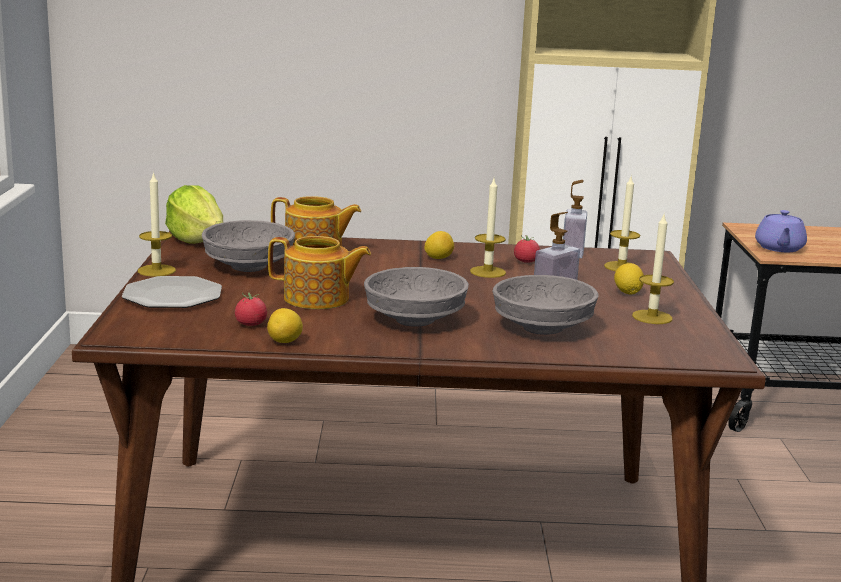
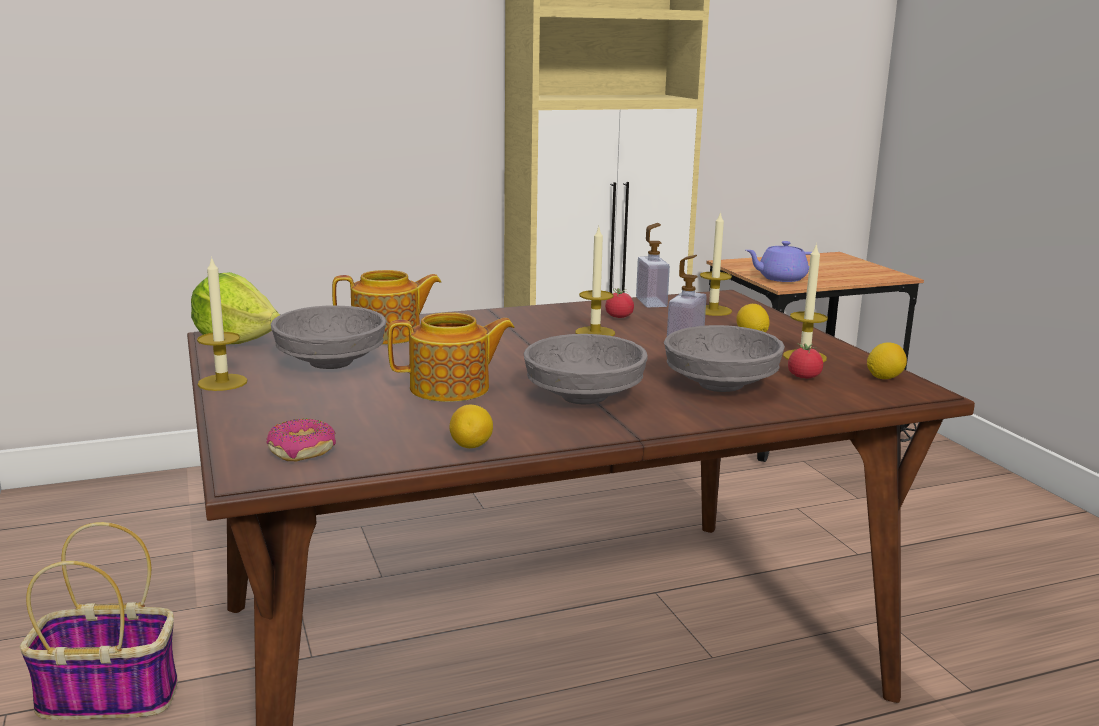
camera: 20 degrees left, 0 degrees up
(69, 504) = (111, 695): none -> basket
(164, 325) = (303, 450): none -> donut
(172, 296) = (274, 410): plate -> none
(251, 324) = (407, 431): tomato -> tomato (804, 377)
(438, 258) = (528, 325): lemon -> lemon (884, 378)
(779, 248) = (780, 278): purple teapot -> purple teapot turned 90 degrees clockwise

